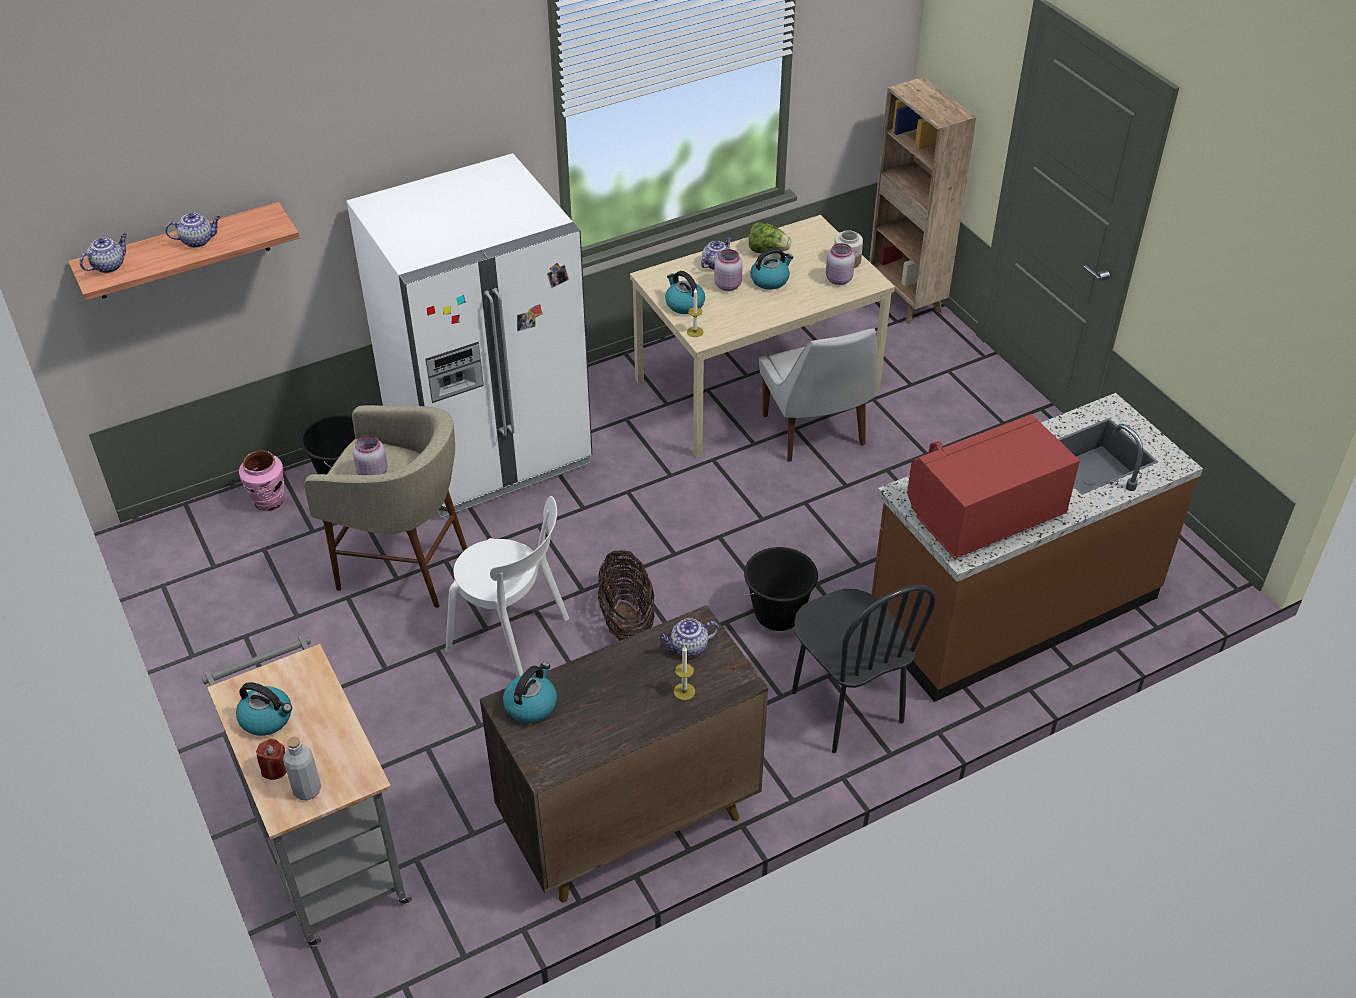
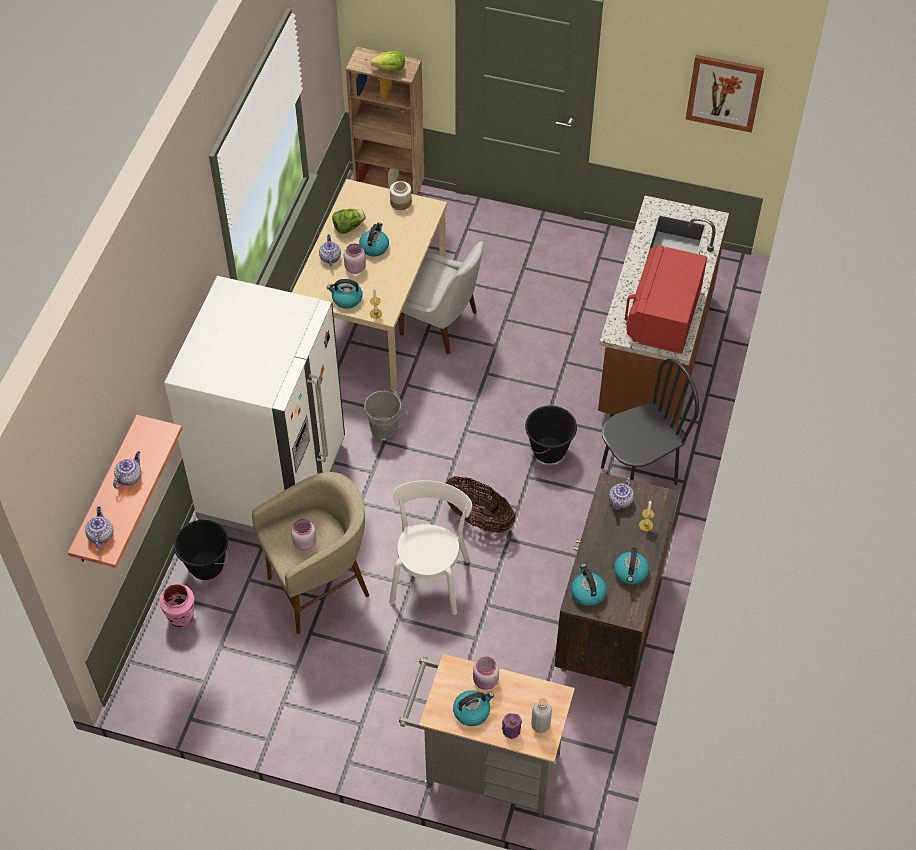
camera: 45 degrees left, 10 degrees up
(275, 769) = (511, 730): red candle -> purple candle
(513, 636) = (430, 577): white chair -> white chair turned 60 degrees counterclockwise
(602, 724) = (630, 573): none -> kettle
(643, 483) = (386, 430): none -> grey bucket
(838, 280) = (411, 219): pink jar -> pink jar (485, 681)
(846, 707) = (638, 474): black chair -> black chair turned 45 degrees counterclockwise
(932, 108) = (390, 69): none -> lettuce
(1285, 296) = (724, 92): none -> picture

